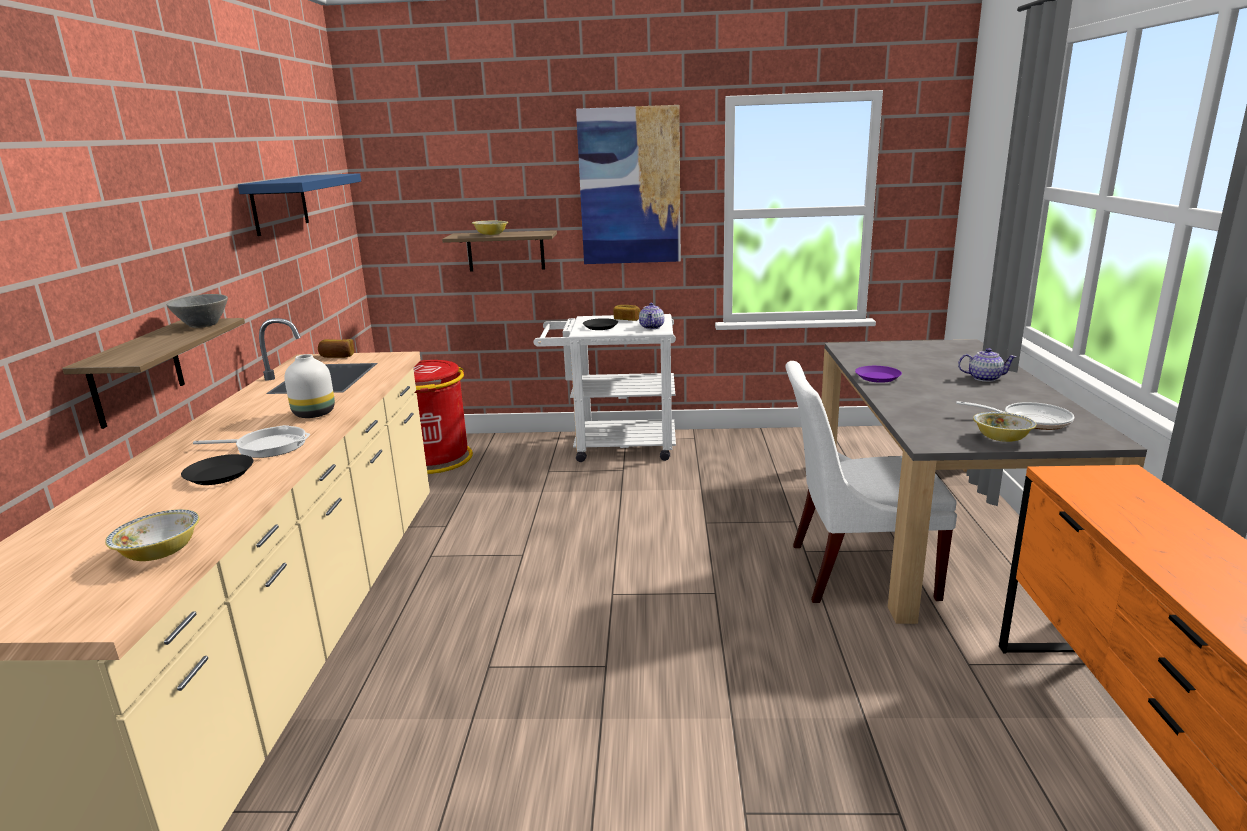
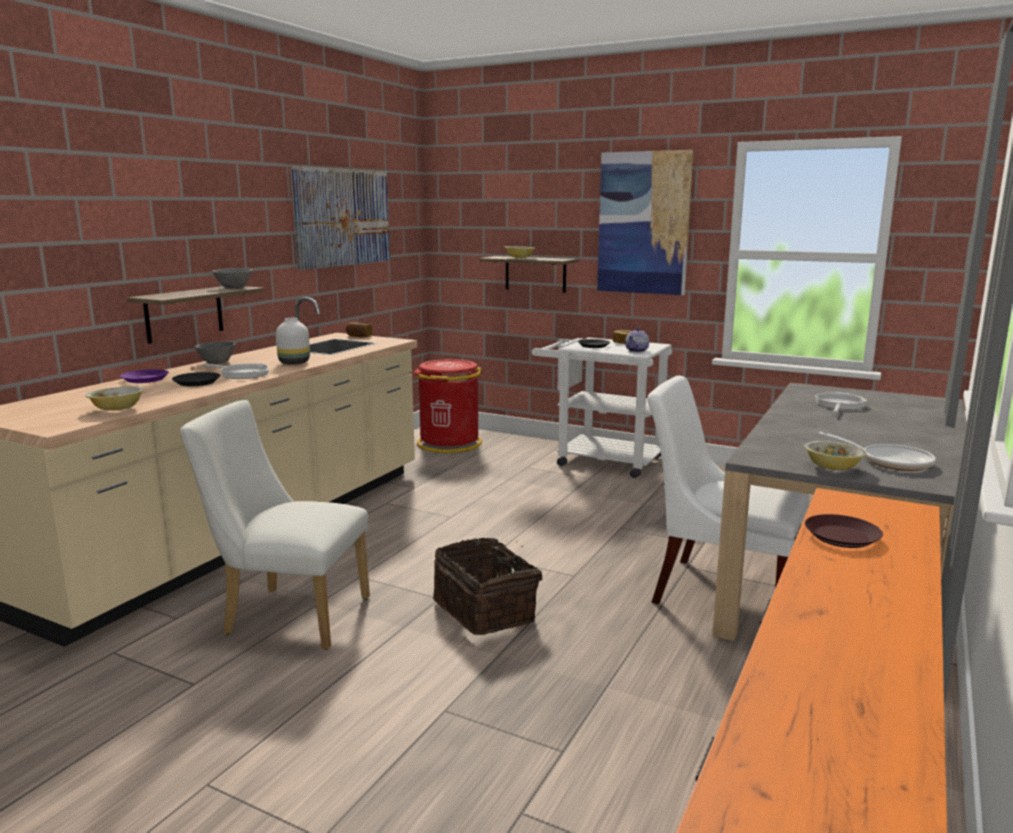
camera: 25 degrees right, 5 degrees down
(196, 432) = (216, 362): none -> grey bowl
(279, 204) = (342, 217): blue shelf -> picture
(449, 751) = (288, 615): none -> white chair
(669, 664) = (487, 610): none -> basket
(877, 377) = (793, 411): purple plate -> purple plate (145, 379)
(901, 363) = (839, 405): none -> frying pan
(984, 378) = (906, 427): teapot -> none
(1130, 522) = (841, 537): none -> brown plate

